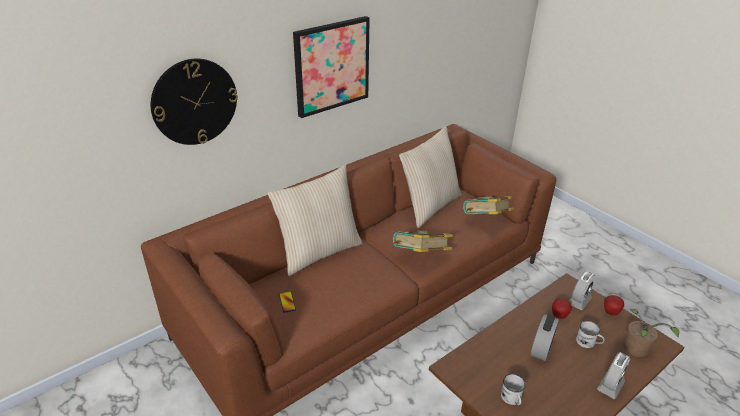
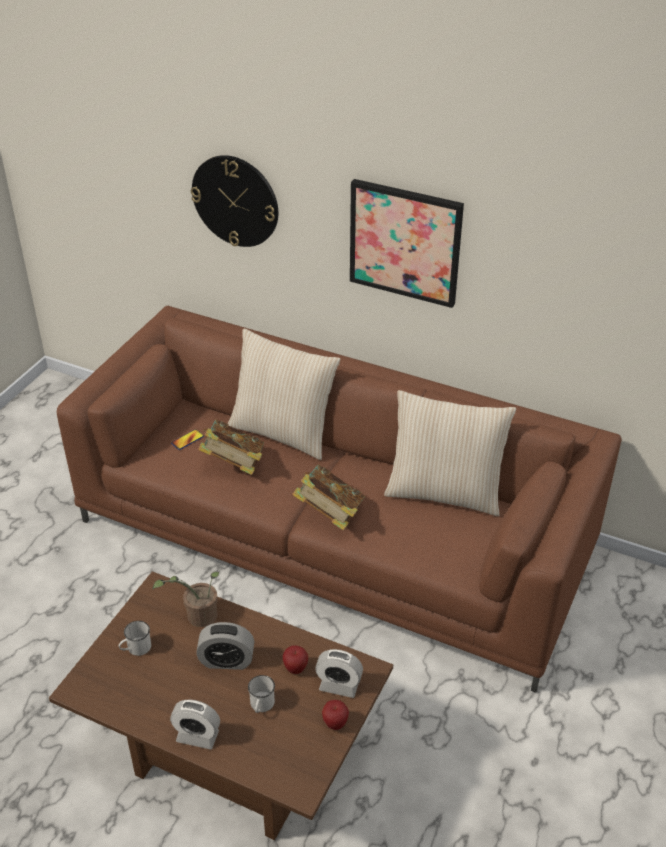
camera: 65 degrees right, 5 degrees up
(486, 220) = (455, 556): book -> book (233, 465)
(637, 350) = (274, 759): potted plant -> potted plant (197, 616)

